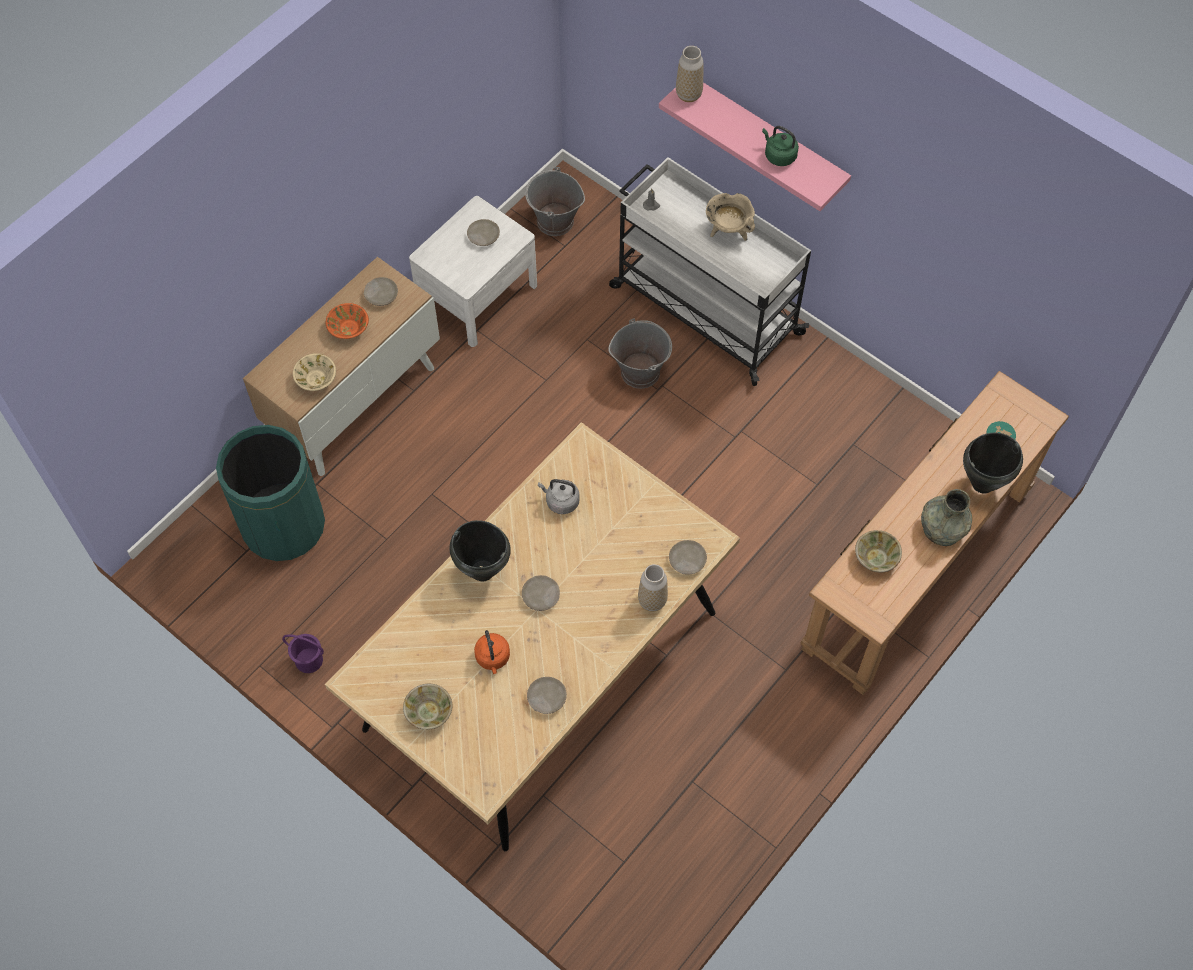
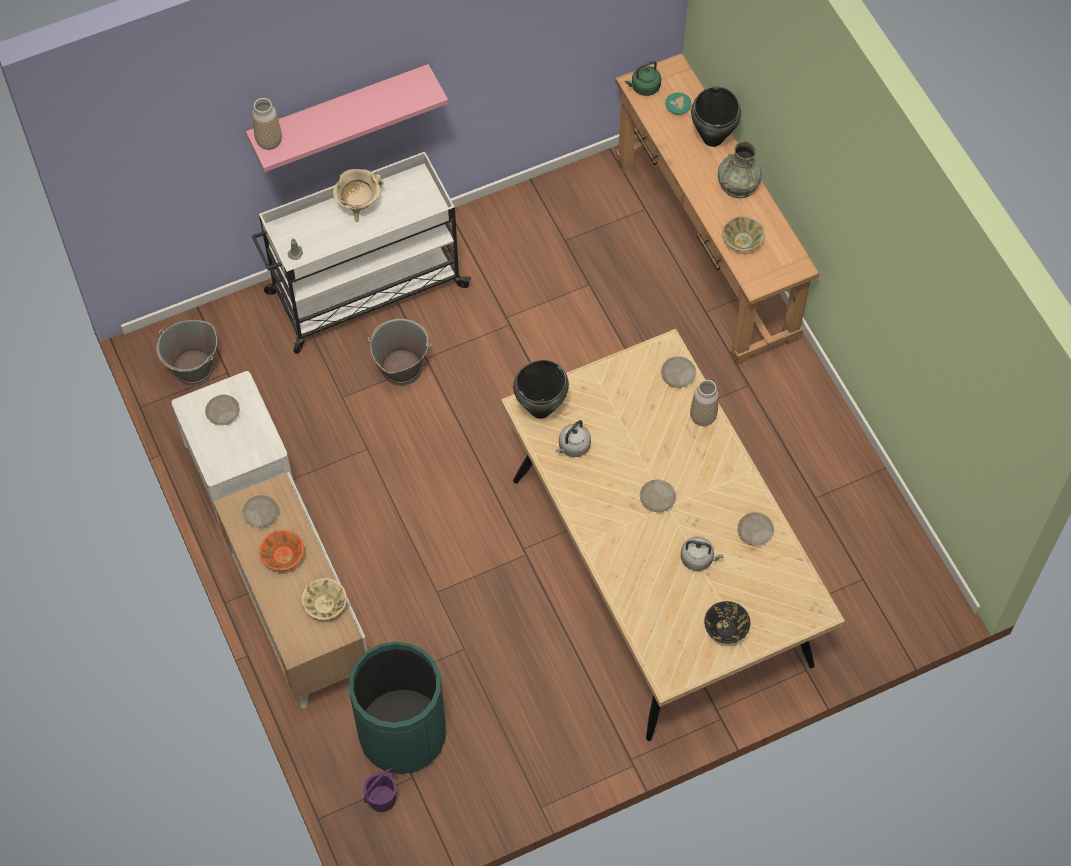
camera: 65 degrees left, 0 degrees up
(309, 659) = (555, 761): purple bucket -> purple bucket (381, 798)
(429, 712) = (726, 628): beige bowl -> black bowl
(482, 570) = (610, 534): black cooking pot -> black cooking pot (540, 409)
(493, 658) = (698, 559): orange kettle -> grey kettle
(778, 155) = (377, 105): green kettle -> green kettle (644, 87)

